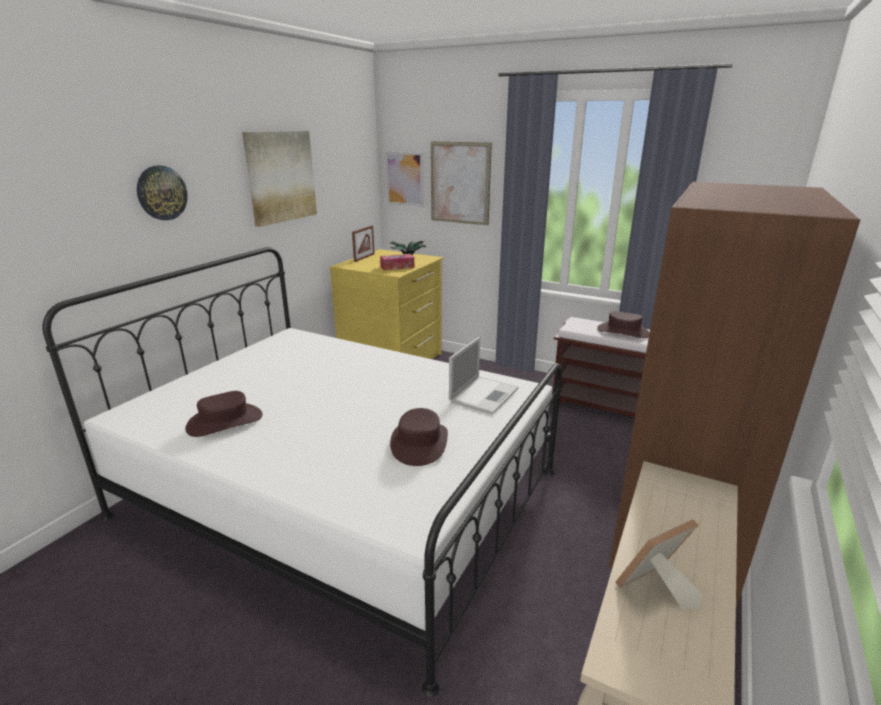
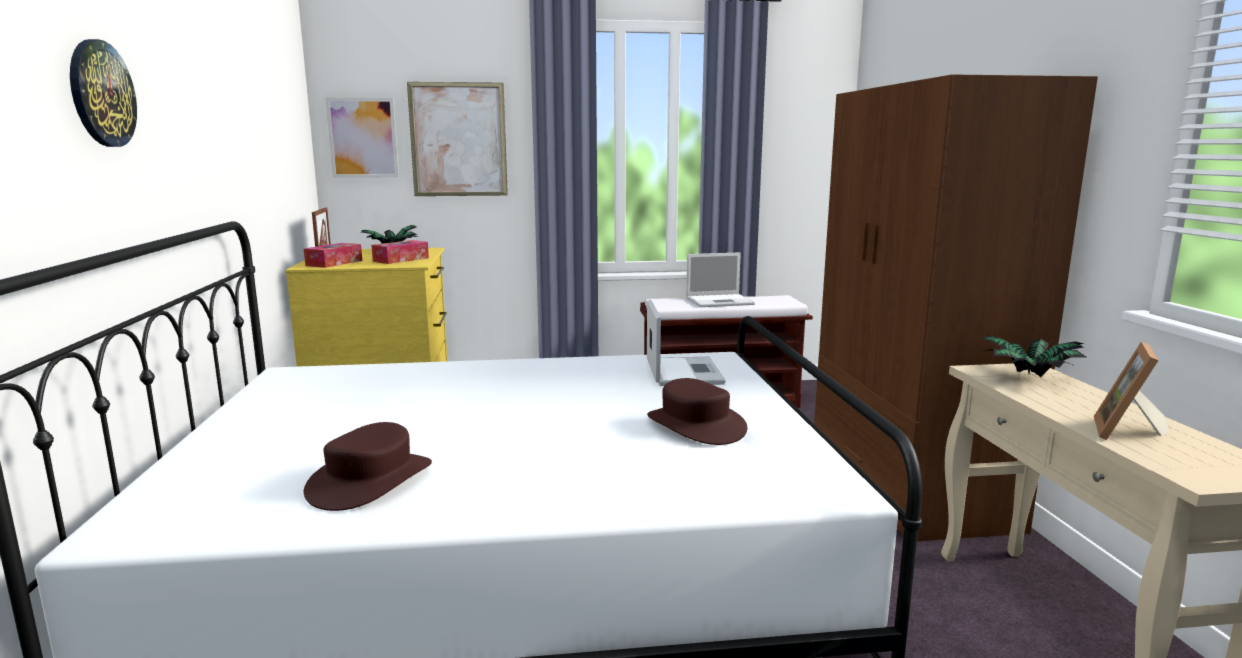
camera: 35 degrees left, 10 degrees down
(281, 176) = (228, 107): picture -> none
(359, 264) = (334, 263): none -> tissue box
(623, 331) = (720, 301): brown hat -> laptop
(688, 498) = (1027, 377): none -> potted plant

